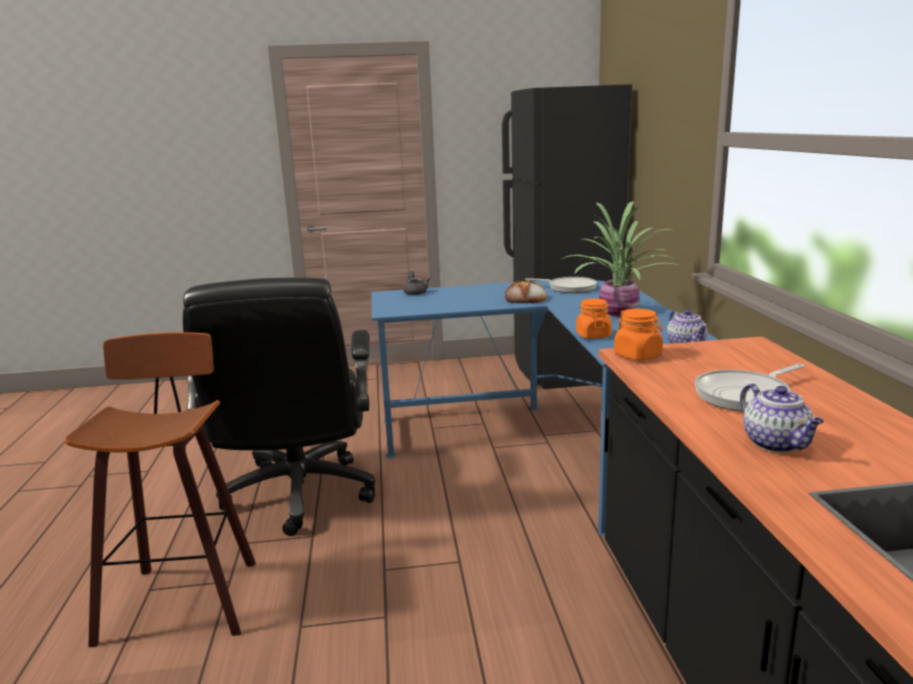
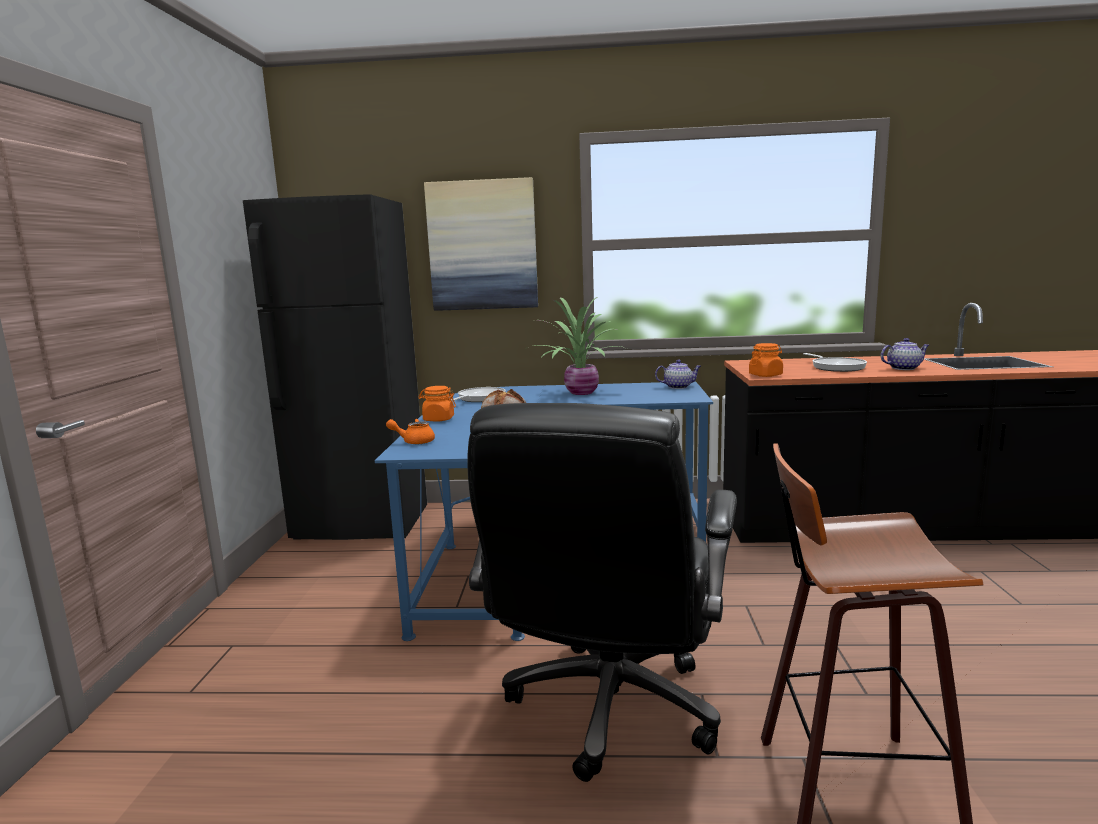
camera: 80 degrees left, 5 degrees down
(297, 498) = (606, 712): black office chair -> black office chair turned 105 degrees clockwise
(415, 292) = (414, 441): grey teapot -> orange teapot
(593, 335) = (642, 400): orange jar -> orange jar (438, 419)
(666, 131) = (482, 245): none -> picture

